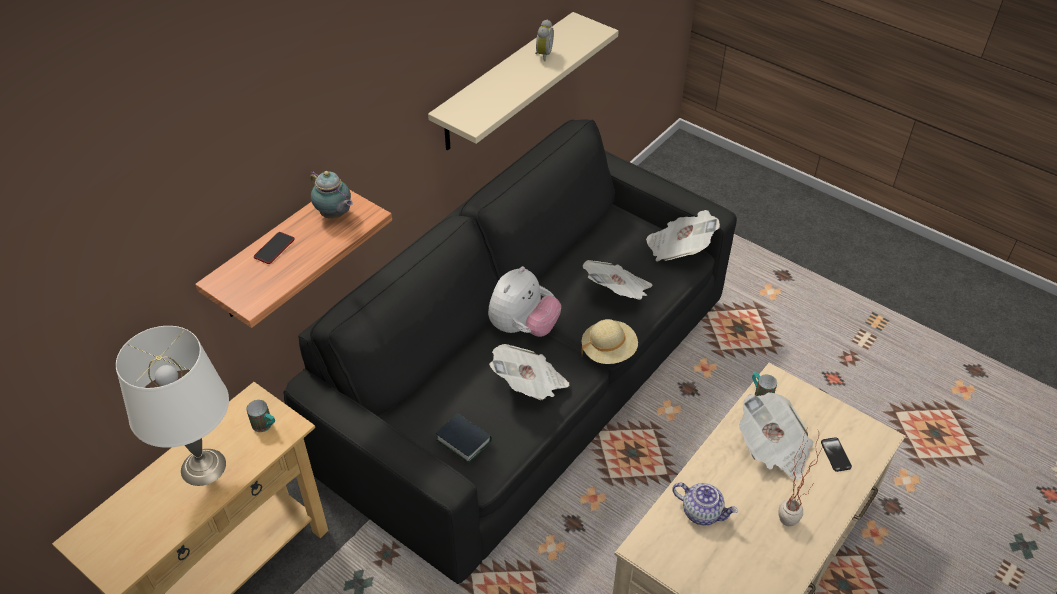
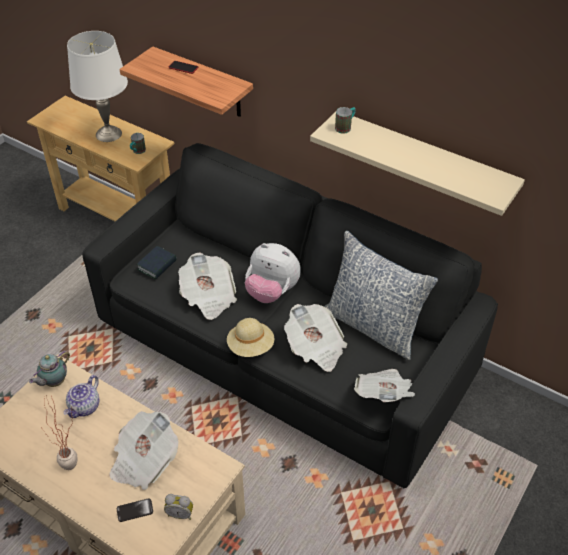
camera: 85 degrees right, 0 degrees up
(335, 215) = (217, 86): teapot -> teapot (54, 382)
(543, 54) = (440, 163): alarm clock -> alarm clock (180, 513)
(587, 246) = (373, 326): none -> pillow
(760, 394) = (205, 454): mug -> mug (345, 127)

